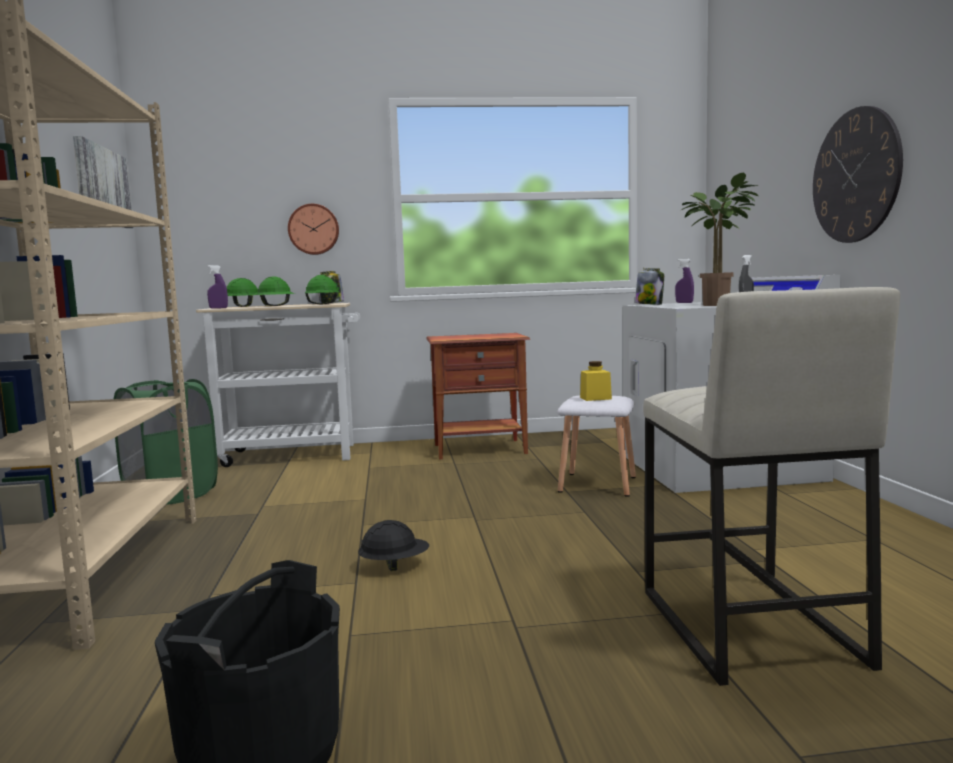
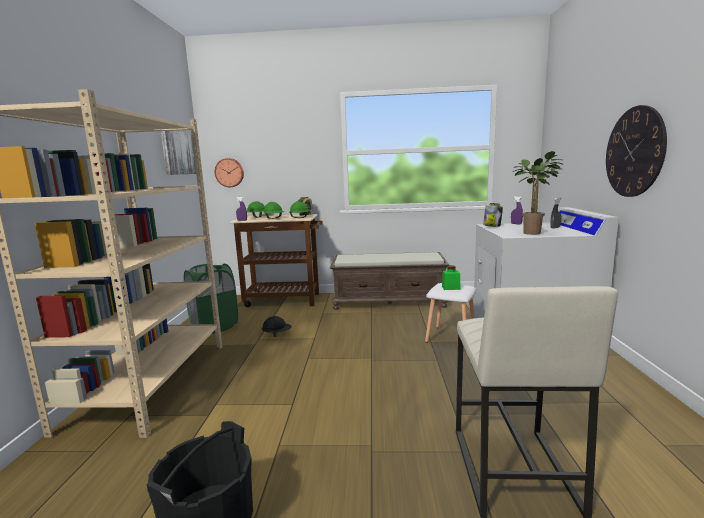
camera: 10 degrees right, 5 degrees up
(292, 455) = (284, 300): white cart -> brown cart
(313, 229) = (297, 171): wall clock -> wall clock (229, 172)
(394, 566) = (316, 393): black hard hat -> black hard hat (277, 334)
(481, 449) = (389, 302): nightstand -> brown bench
(595, 398) = (451, 288): yellow jar -> green jar

